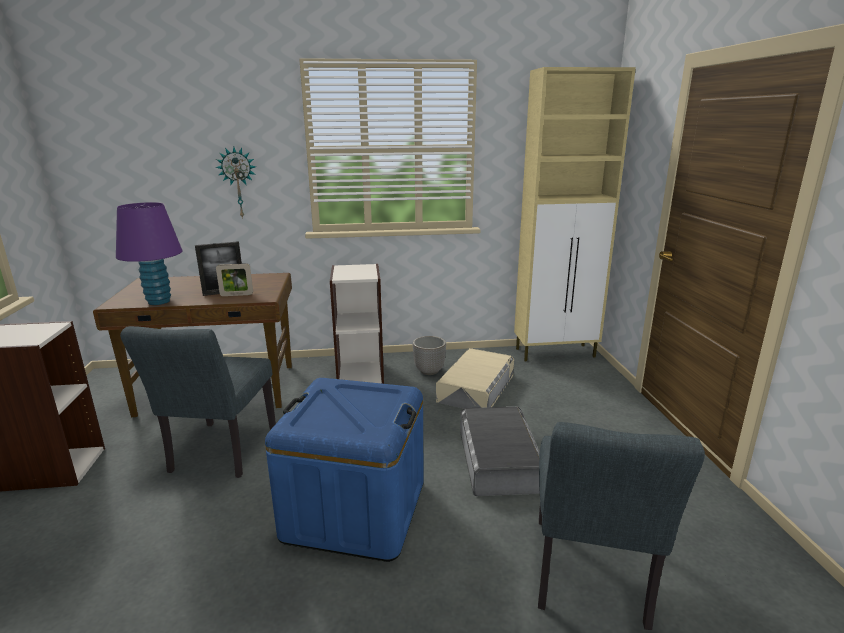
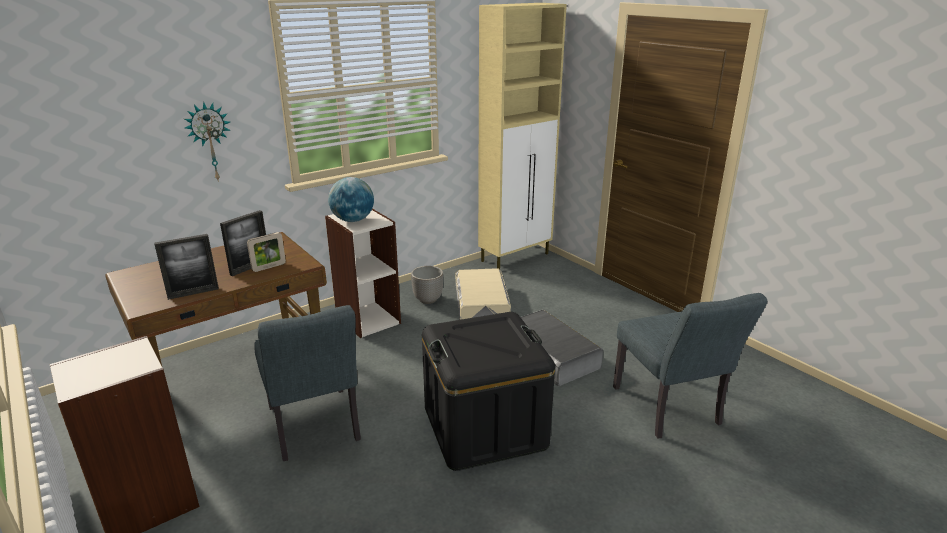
camera: 30 degrees left, 5 degrees up
(159, 301) = (193, 293): purple table lamp -> picture frame
(347, 272) = (353, 220): none -> globe
(355, 510) = (484, 427): blue storage box -> black storage box

